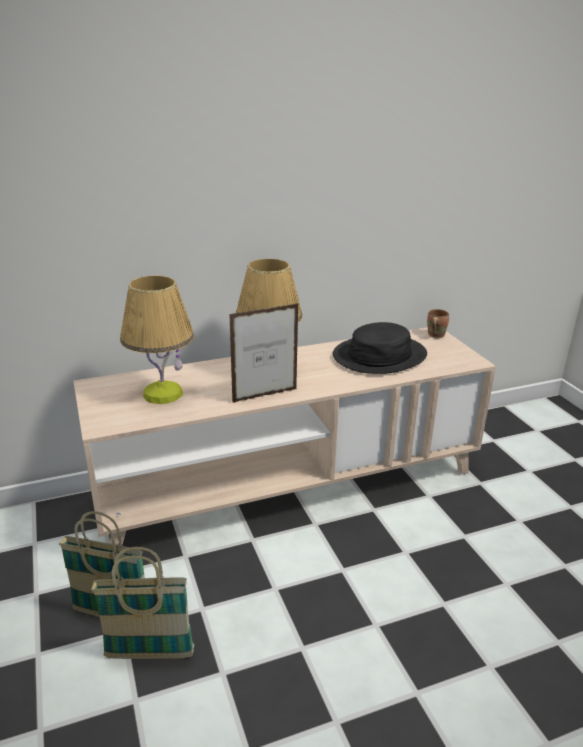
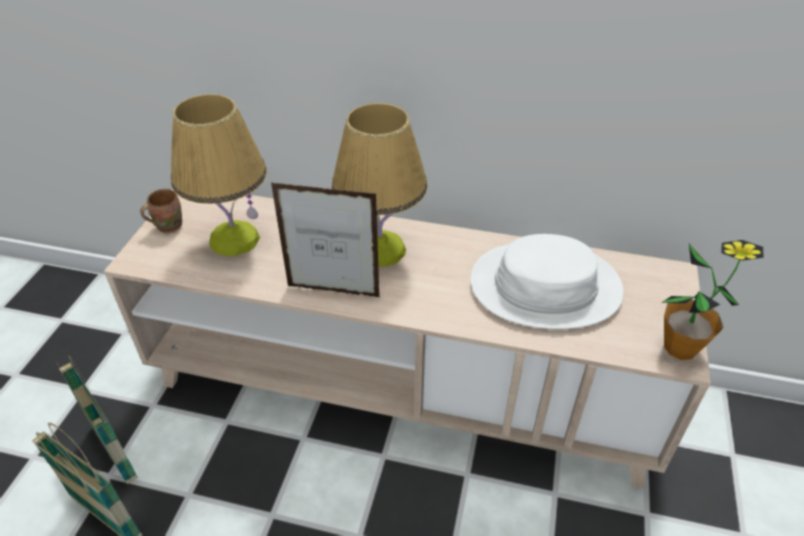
camera: 35 degrees right, 15 degrees up
(379, 356) = (545, 286): black hat -> white hat
(434, 335) = (670, 280): brown mug -> brown mug (167, 225)
(469, 358) = (680, 347): none -> potted plant

